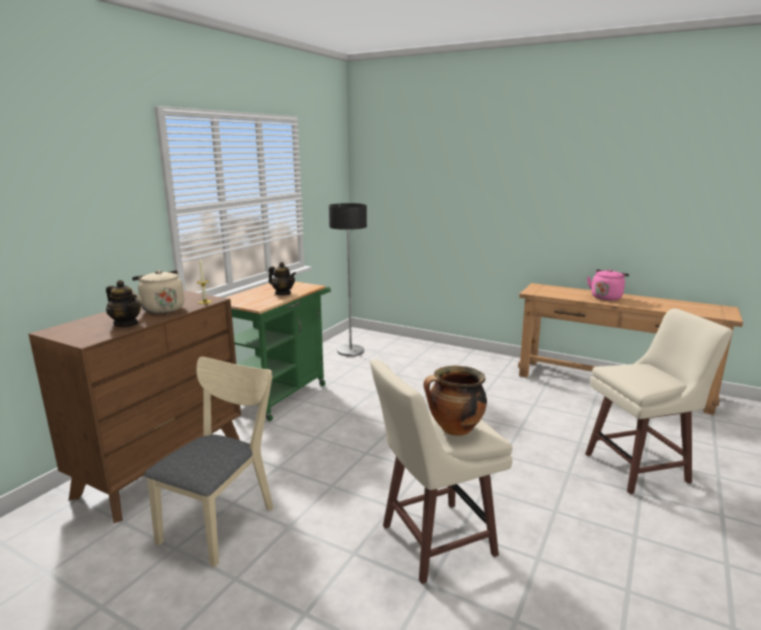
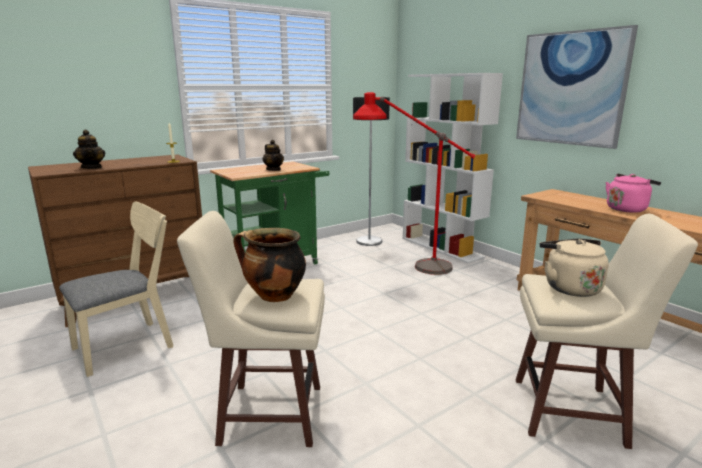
camera: 25 degrees right, 0 degrees up
(161, 309) = (135, 162): beige kettle -> beige kettle (569, 287)
(410, 371) = (406, 266): none -> red floor lamp
(423, 346) = (442, 247): none -> white bookcase
(542, 197) = (571, 88): none -> picture

